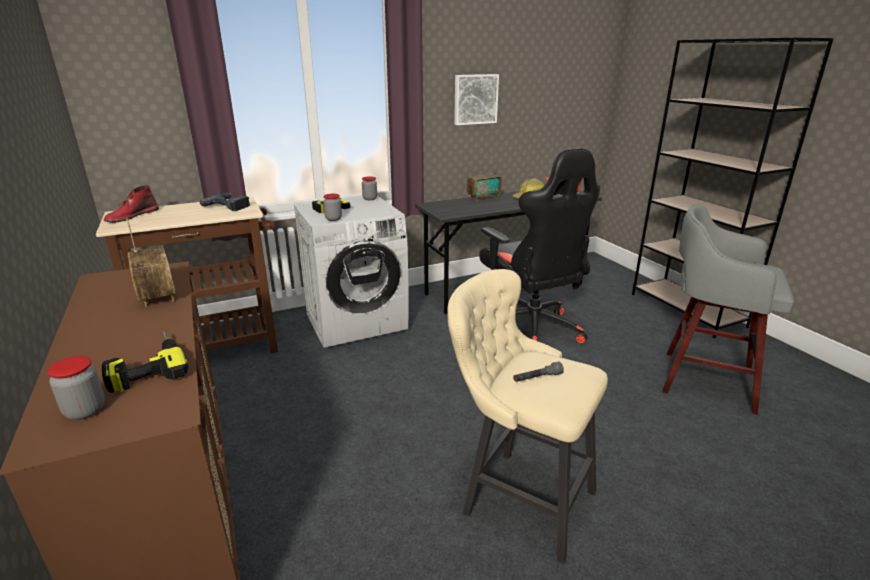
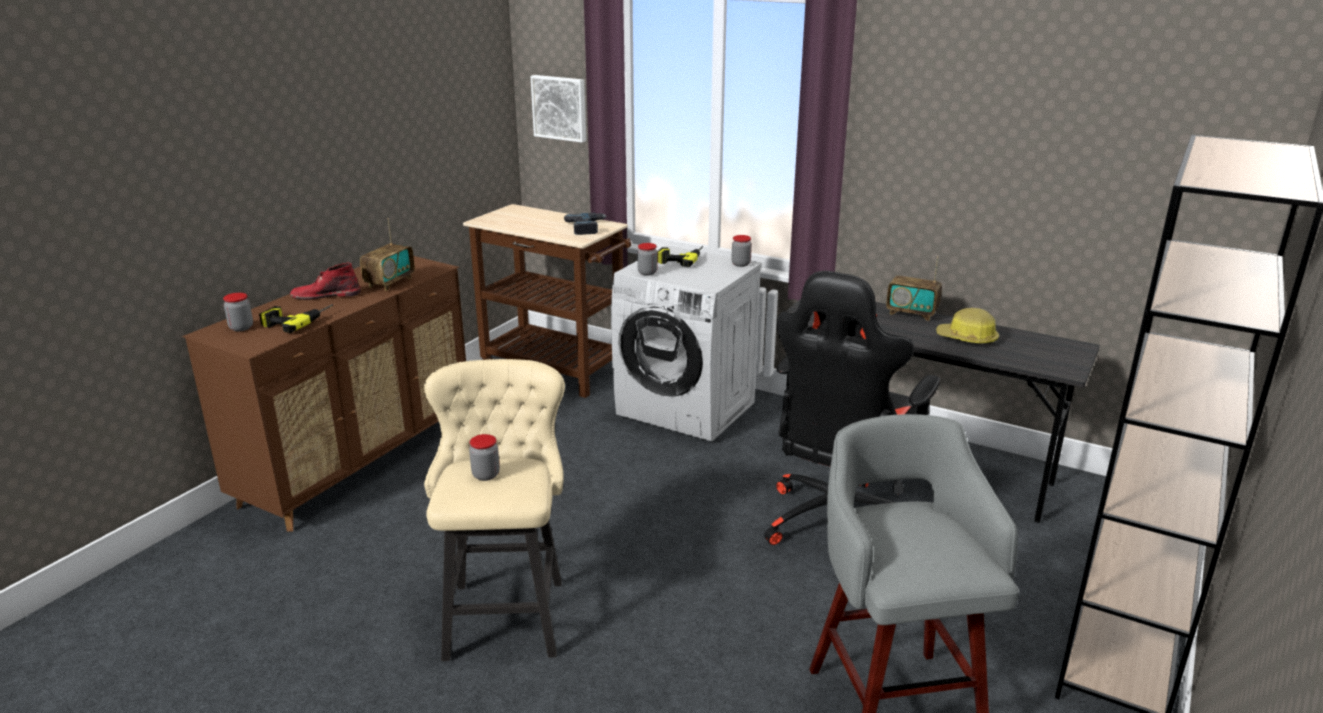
camera: 55 degrees right, 0 degrees up
(132, 216) = (513, 214): red boot -> red boot (325, 295)
(475, 99) = (949, 162): picture -> picture (560, 108)
(537, 378) = (486, 475): grey flashlight -> jar

